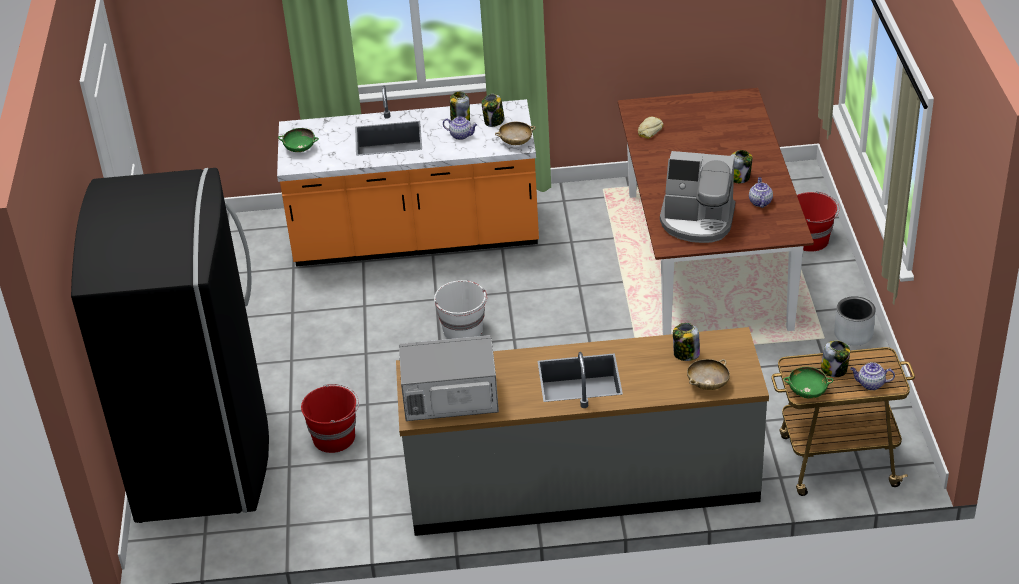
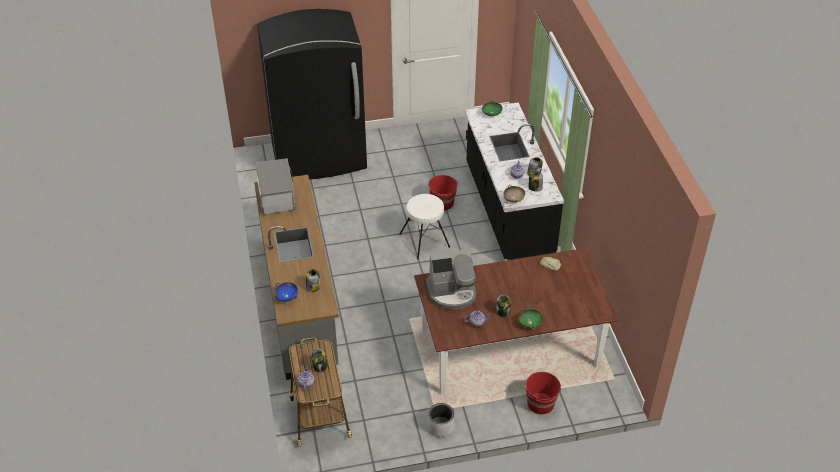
camera: 80 degrees right, 5 degrees up
(335, 437) = (334, 201): red bucket -> red bucket (442, 203)
(416, 238) = (507, 210): orange counter -> black counter
(463, 330) = (425, 240): white bucket -> white stool
(697, 221) = (452, 292): coffee machine -> coffee machine turned 105 degrees counterclockwise
(707, 384) = (287, 297): beige bowl -> blue bowl
(807, 392) = (299, 353): green bowl -> green bowl (530, 324)

